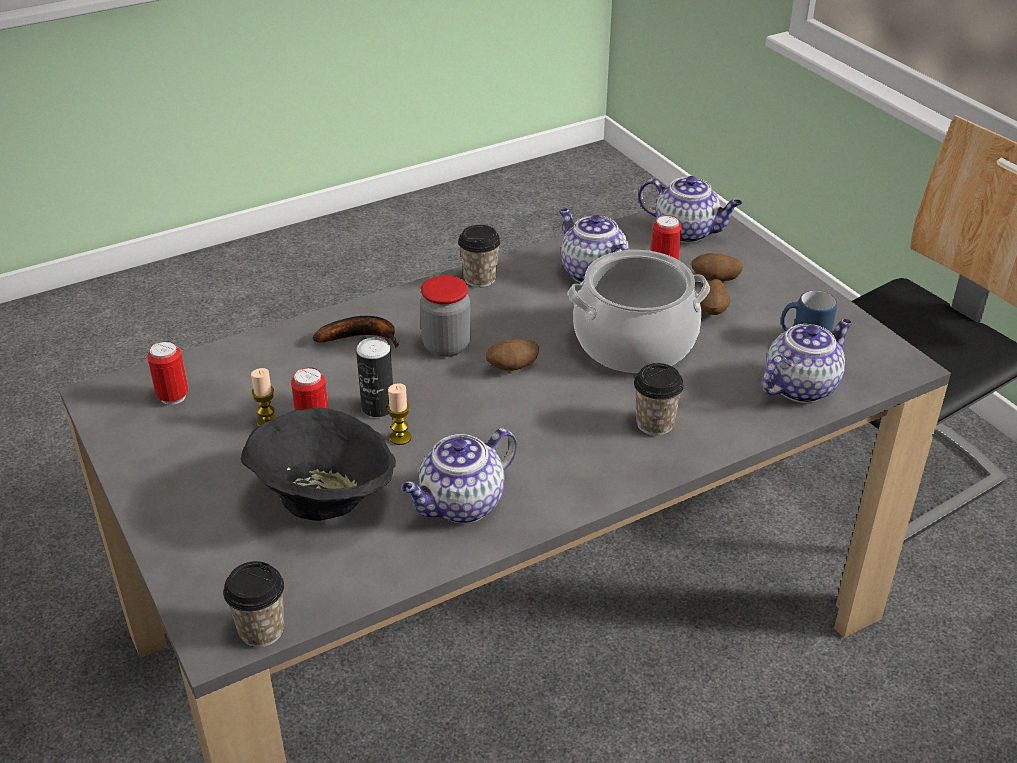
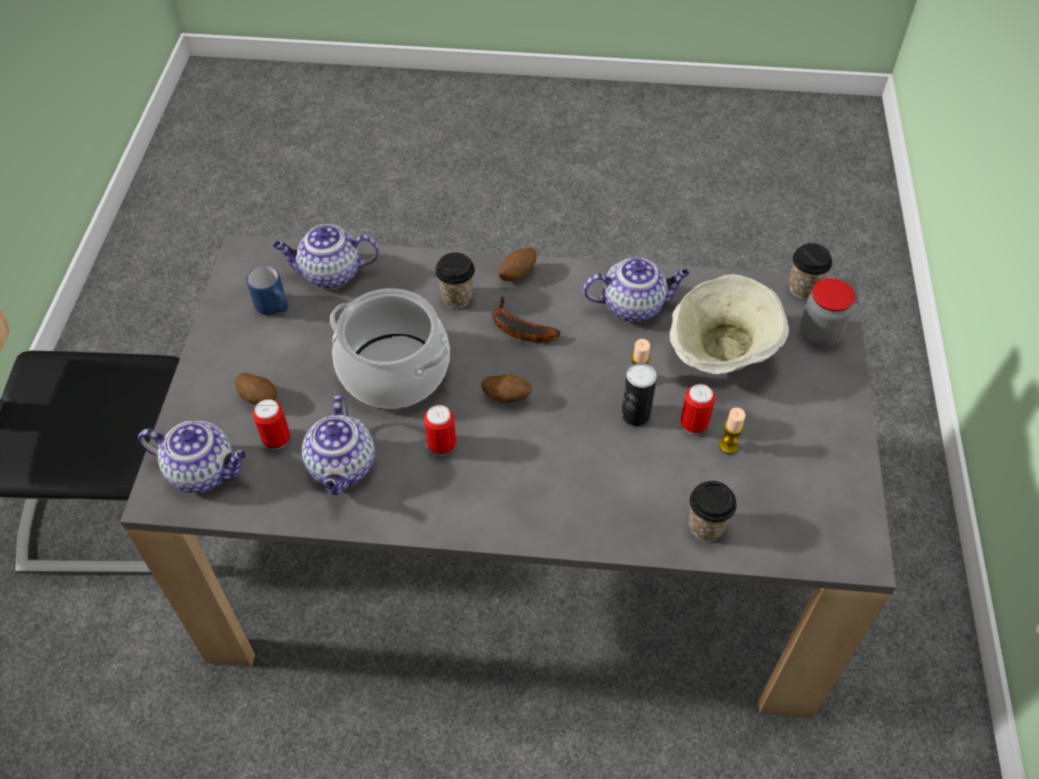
camera: 145 degrees left, 15 degrees up
(173, 397) = (795, 517): can -> can (441, 445)
(326, 500) = (720, 354): black bowl -> beige bowl
(362, 337) = (599, 500): banana -> banana (518, 329)
(446, 346) = (537, 449): jar -> jar (819, 335)
(480, 279) = (443, 518): cup -> cup (706, 526)
(687, 232) = (204, 471): teapot -> teapot turned 135 degrees clockwise
(712, 311) = (302, 368): potato -> potato (517, 274)

